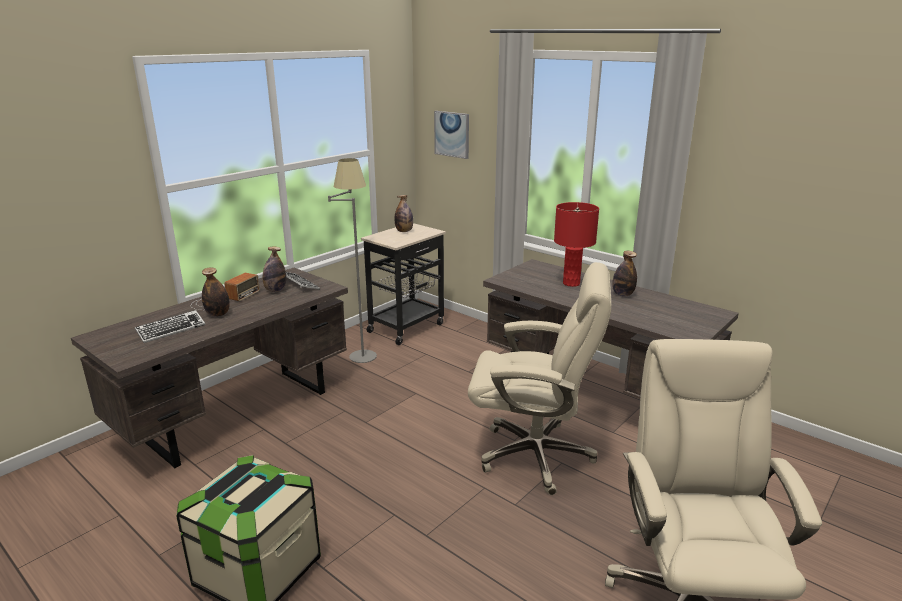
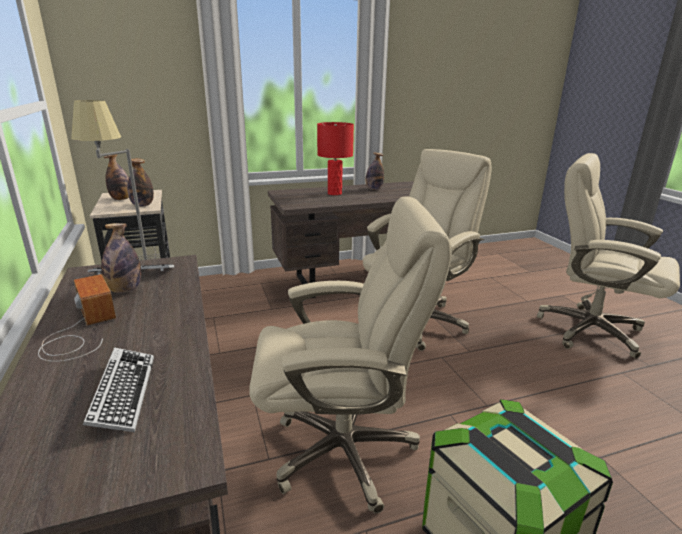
camera: 60 degrees left, 0 degrees up
(218, 314) = (132, 342): bottle -> bottle (142, 205)
(310, 470) = (340, 452): none -> beige office chair
(452, 134) = (125, 81): picture -> none

